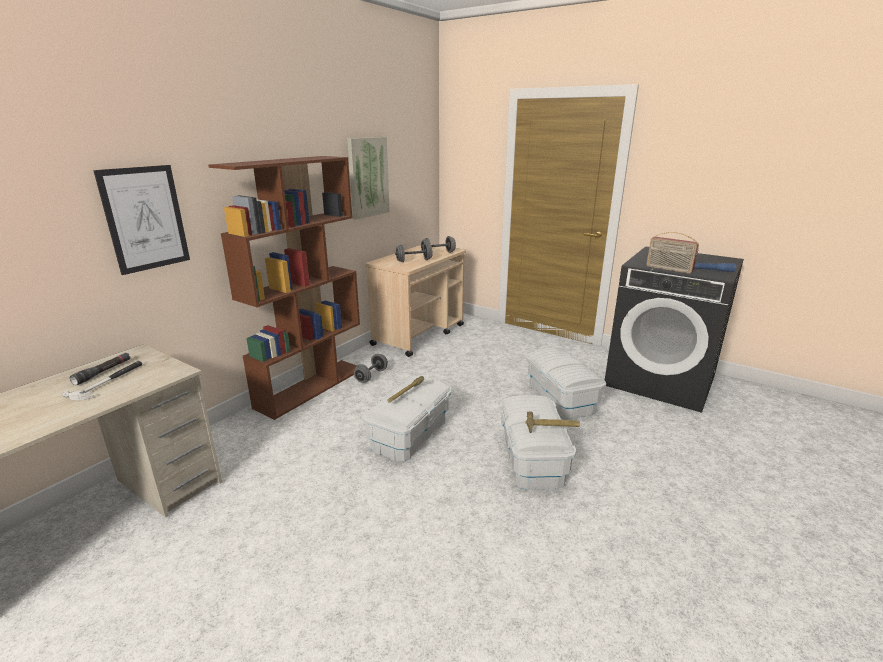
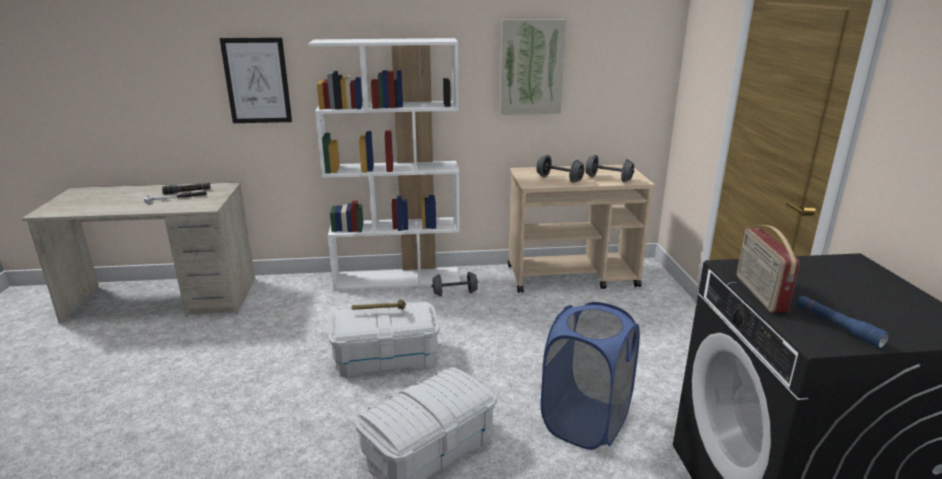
camera: 50 degrees right, 0 degrees up
(311, 387) = (398, 279): brown bookcase -> white bookcase
(551, 430) = (413, 419): hammer -> none
(561, 397) = (585, 422): white storage box -> blue laundry basket

